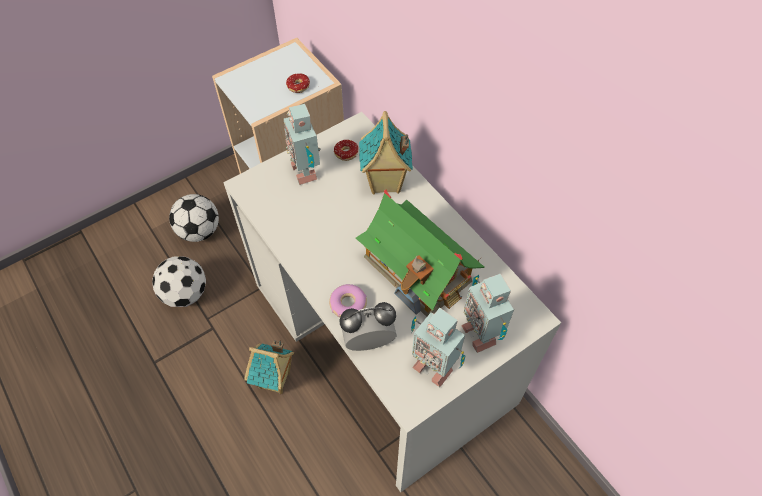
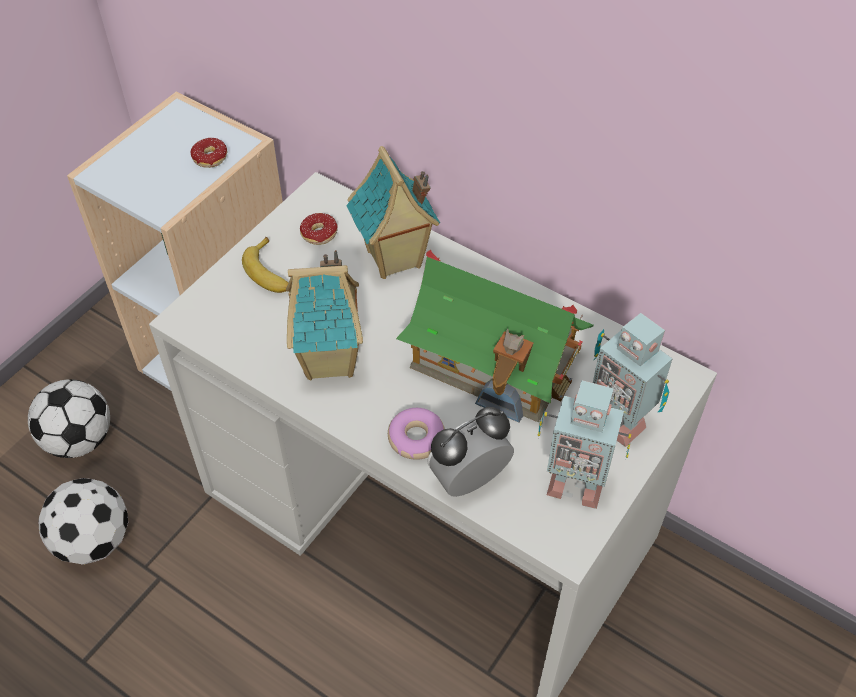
camera: 20 degrees left, 5 degrees down
(275, 381) = (291, 624): toy house -> toy house (331, 361)
(306, 170) = (270, 273): toy robot -> banana

